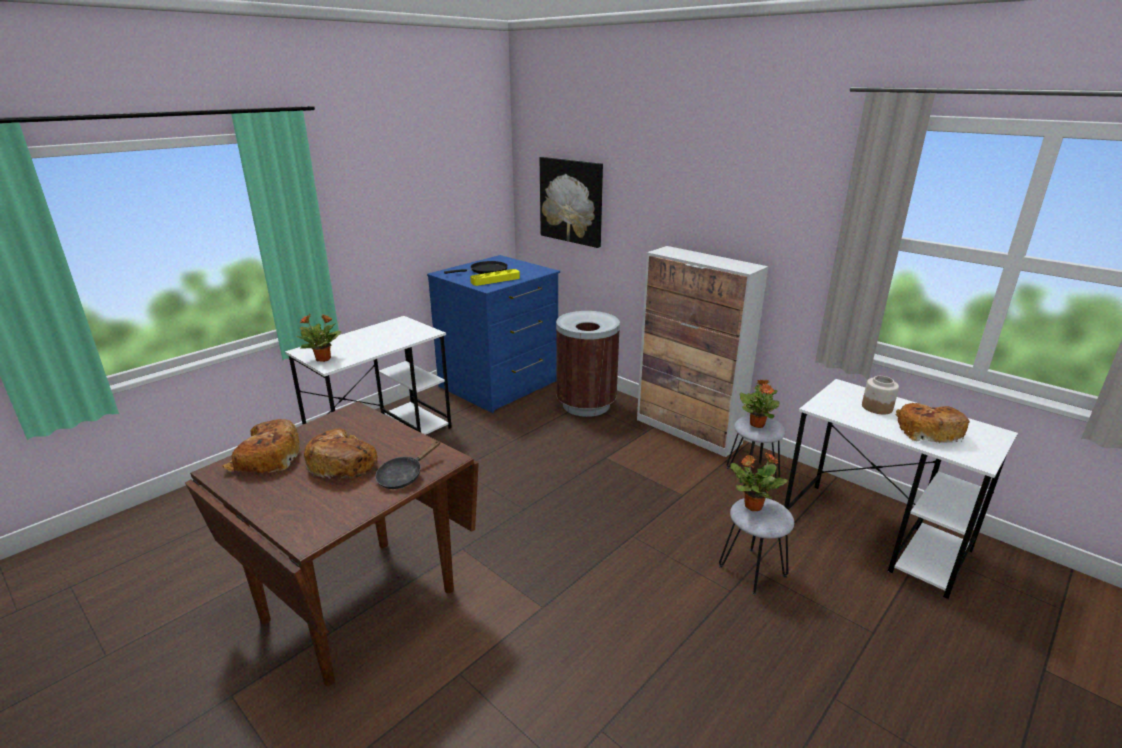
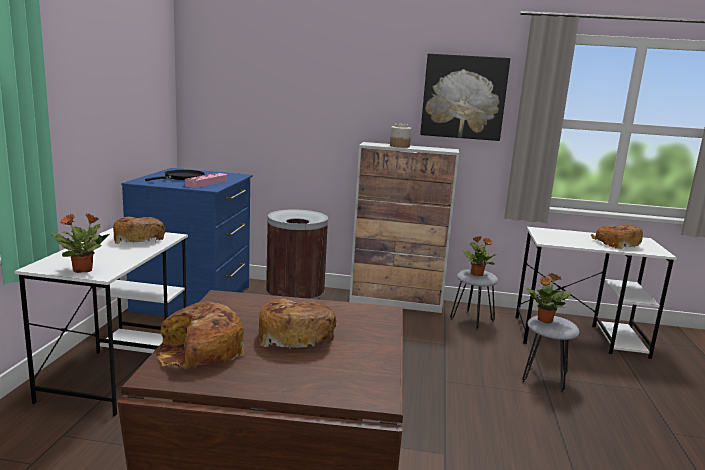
camera: 35 degrees left, 10 degrees down
(401, 332) = (138, 239): none -> bread
(403, 476) = (370, 331): black frying pan -> none
(495, 280) = (206, 183): yellow tray -> pink tray
(571, 201) = (253, 110): picture -> picture (463, 97)
(876, 407) = (573, 237): jar -> jar (399, 146)

